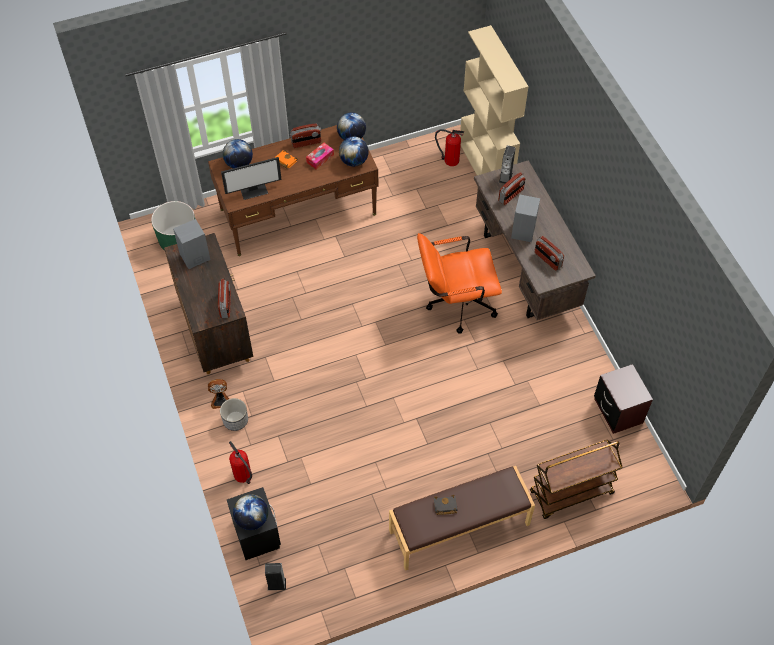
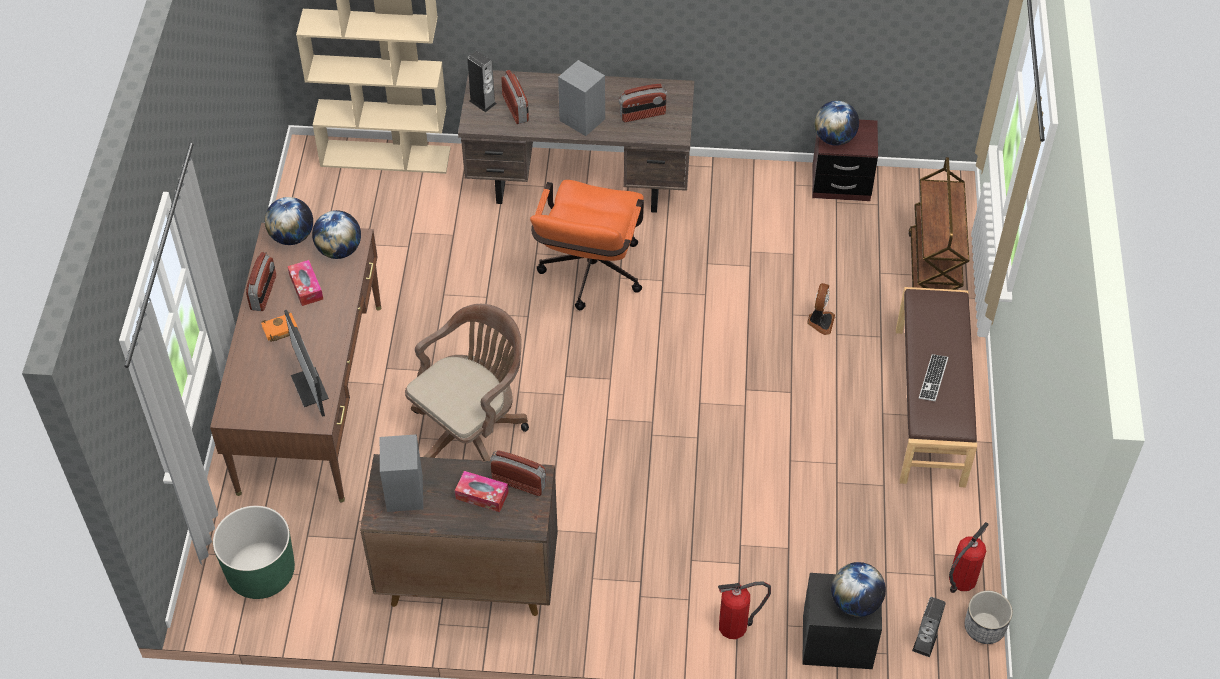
camera: 65 degrees left, 5 degrees down
(209, 291) = (482, 495): none -> tissue box
(220, 400) = (592, 612): fan -> fan (820, 322)
(235, 420) = (638, 604): planter -> planter (984, 627)
(239, 164) = (245, 389): globe -> globe (834, 138)
(254, 190) = (310, 387): monitor -> monitor turned 150 degrees clockwise
(313, 293) = (472, 431): none -> brown office chair
(444, 506) = (933, 378): black book -> keyboard
(450, 160) = (342, 188): fire extinguisher -> fire extinguisher (961, 581)

